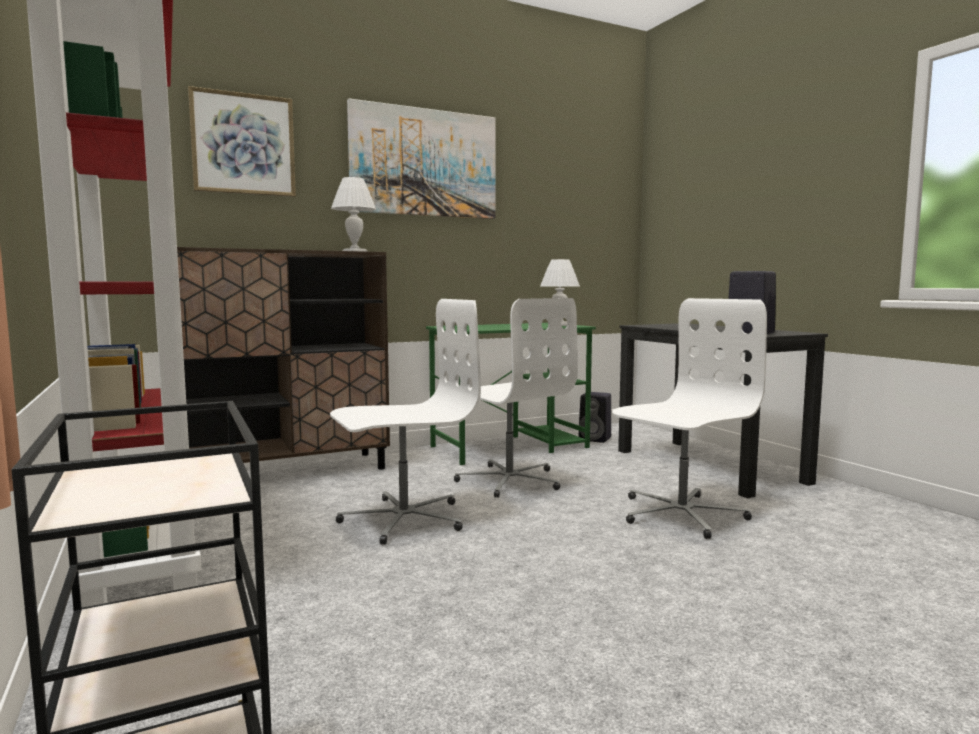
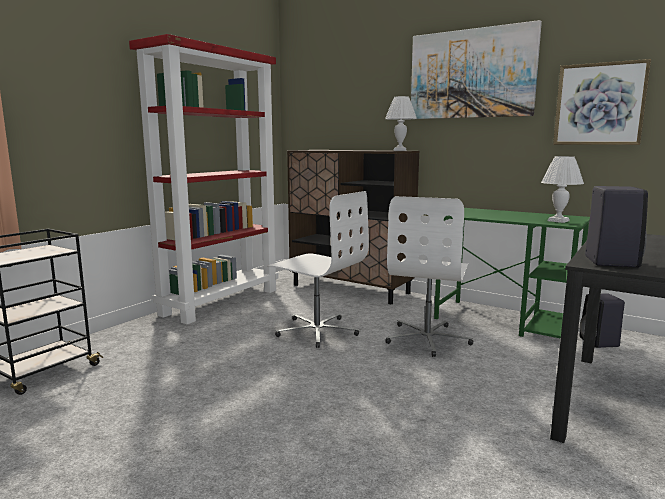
camera: 60 degrees right, 5 degrees up
(243, 144) = (352, 81): picture -> picture (599, 104)
(680, 514) = (450, 411): white office chair -> none

